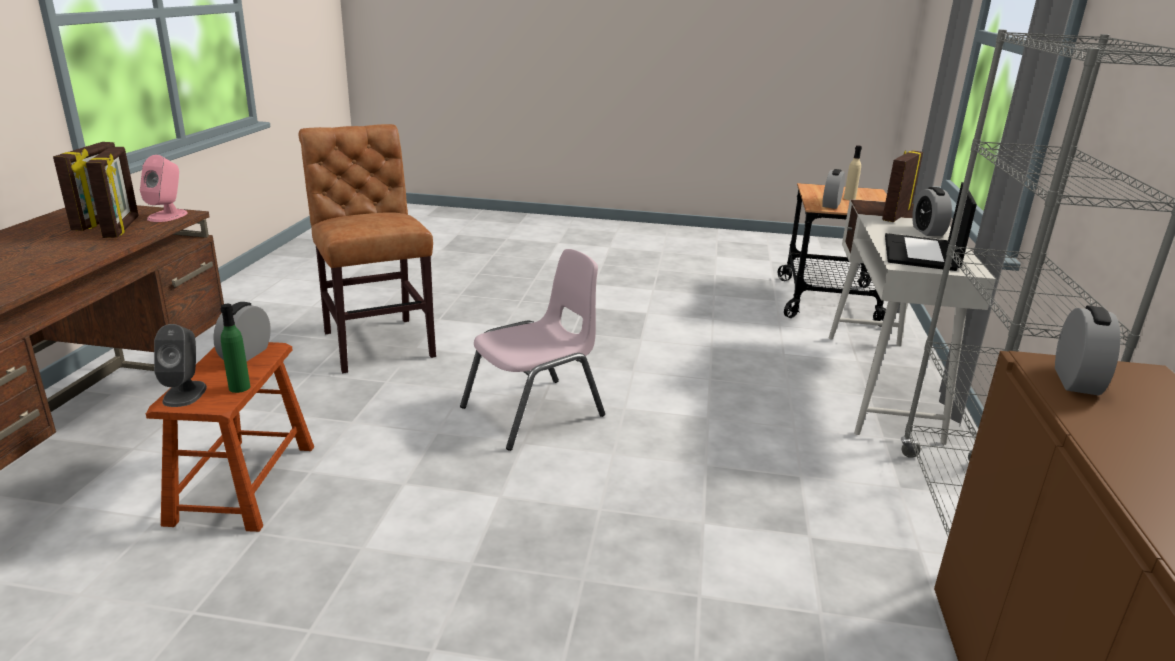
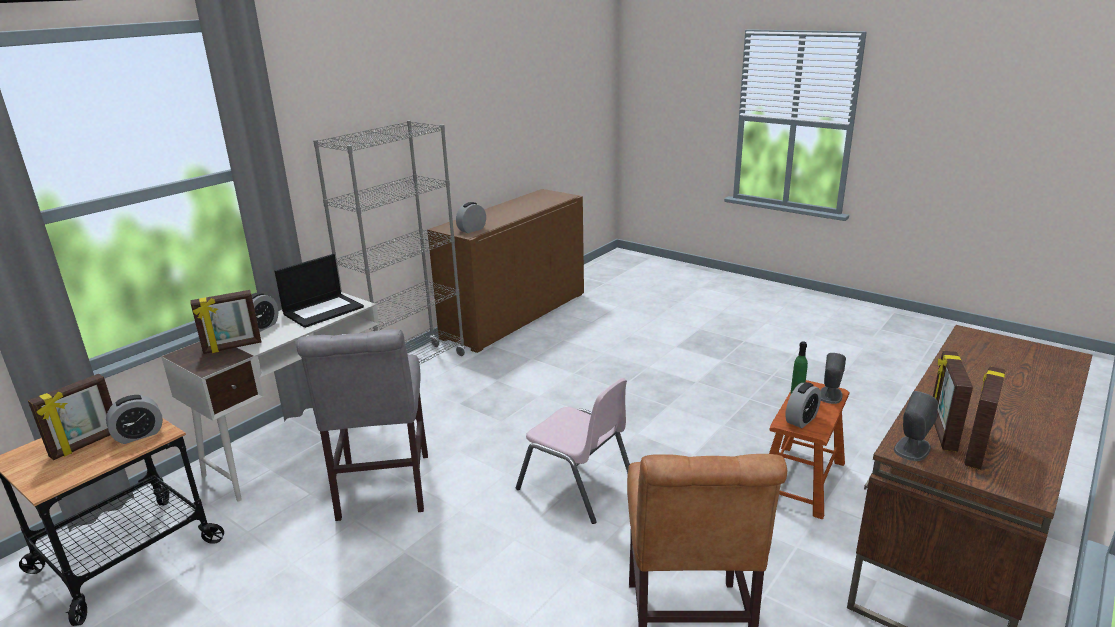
camera: 150 degrees left, 0 degrees up
(168, 216) = (912, 449): pink speaker -> grey speaker
(534, 412) = (576, 487): pink chair -> pink chair turned 135 degrees counterclockwise
(724, 368) = (382, 491): none -> grey chair
(849, 198) = (86, 444): beige bottle -> picture frame

